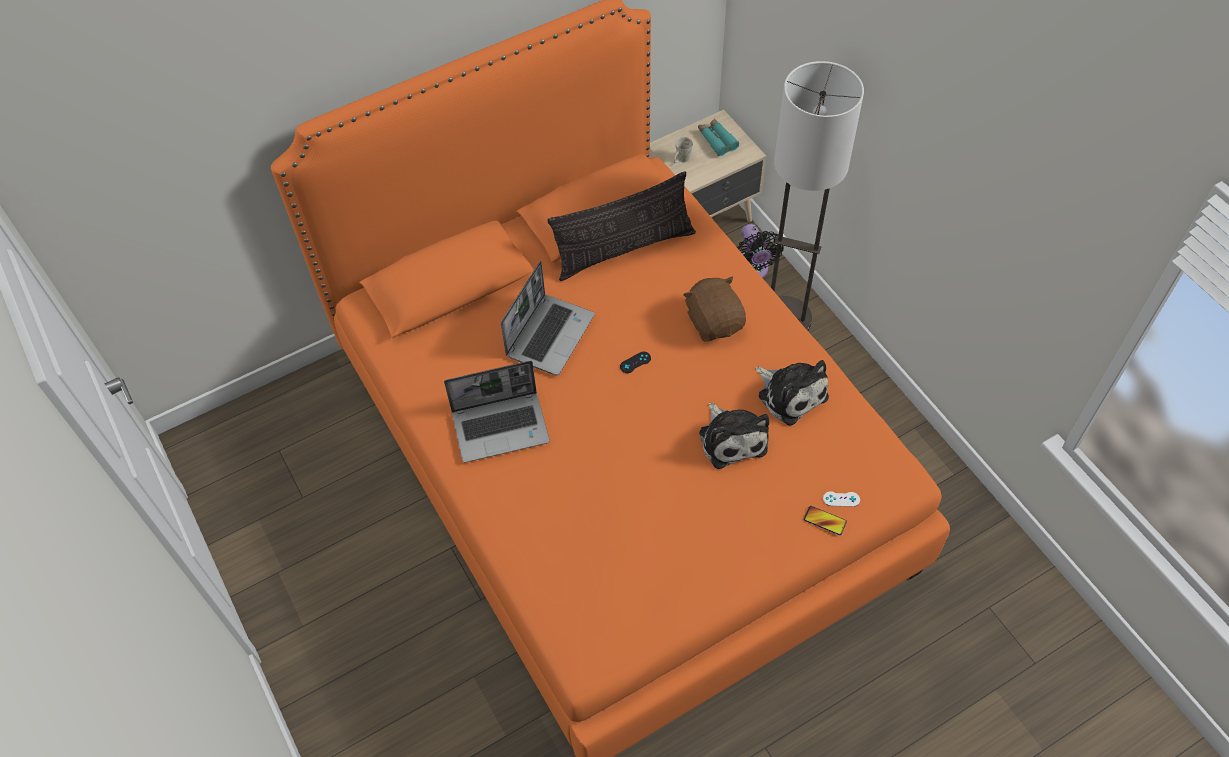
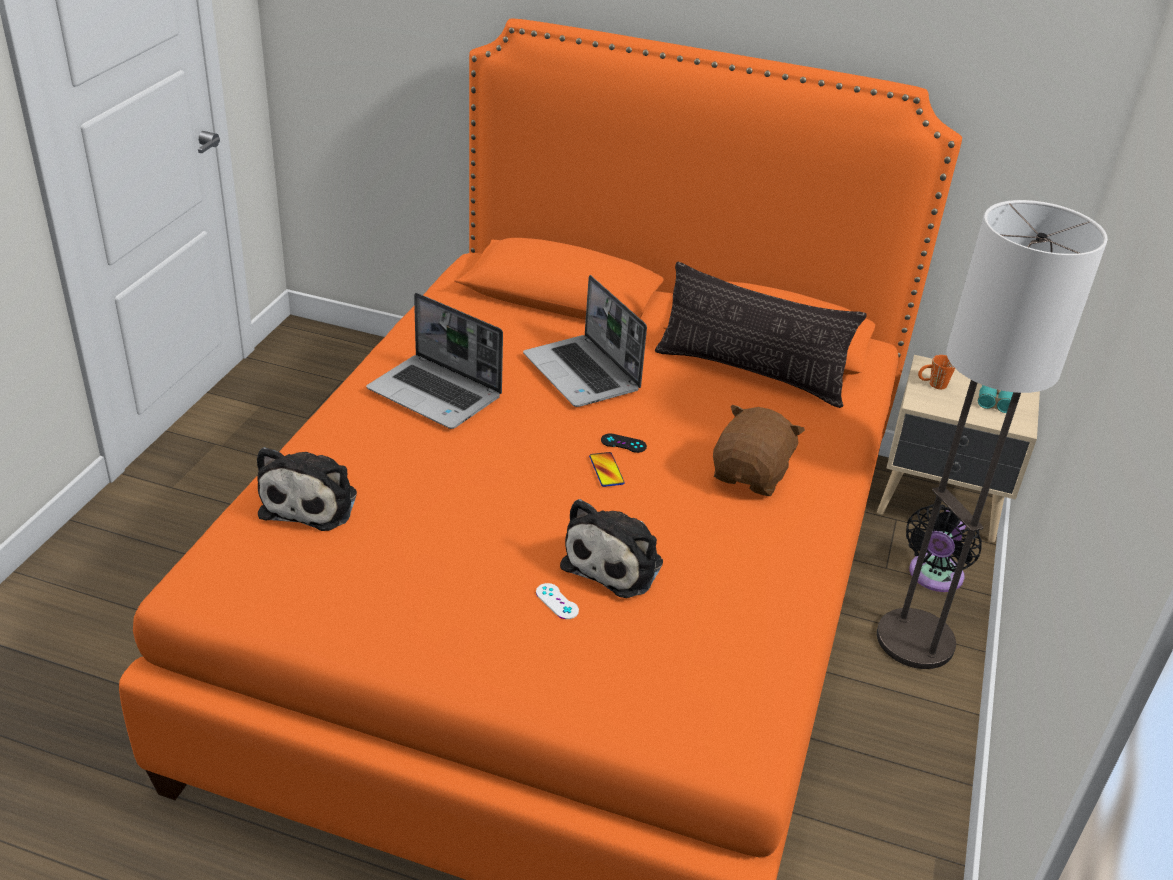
camera: 45 degrees right, 20 degrees down
(550, 334) = (583, 374): laptop -> laptop turned 75 degrees clockwise
(681, 160) = (932, 384): white mug -> orange mug
(790, 393) = (737, 581): plush toy -> plush toy (312, 501)
(825, 521) = (593, 702): phone -> phone (606, 470)
(841, 499) = (643, 703): white game controller -> white game controller (557, 601)

